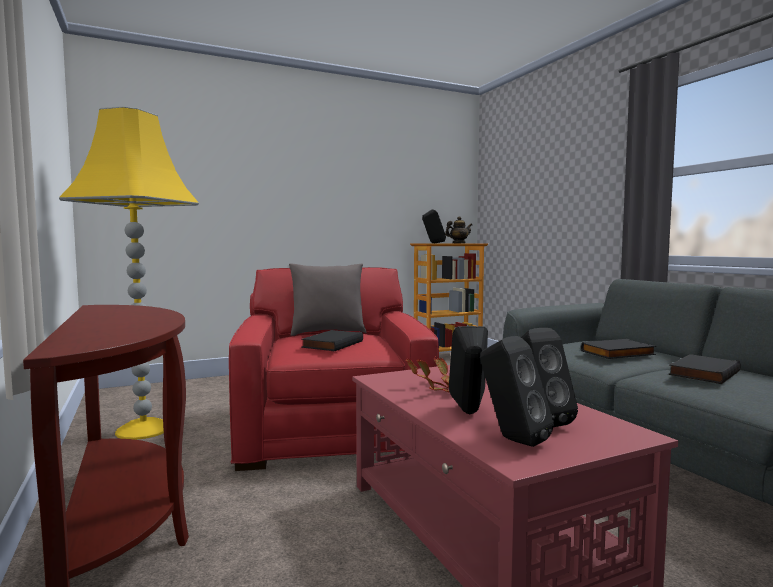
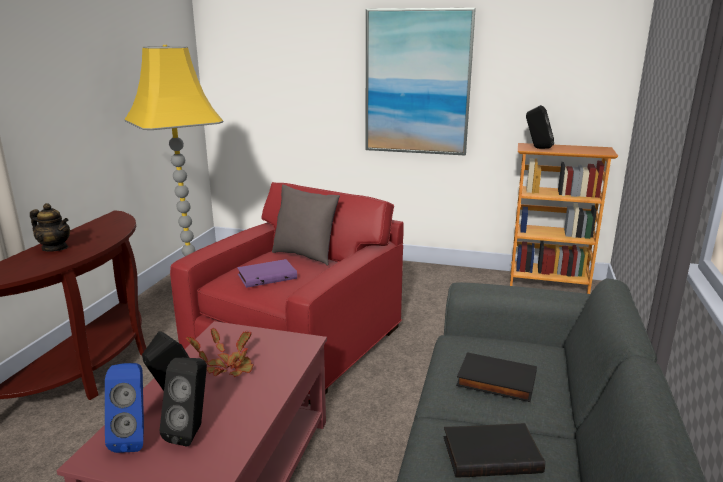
camera: 40 degrees right, 15 degrees up
(326, 194) = (417, 83): none -> picture
(332, 344) = (267, 276): black book -> purple book
(458, 243) = (580, 149): teapot -> teapot (55, 248)
(511, 439) = (135, 438): black speaker -> blue speaker

